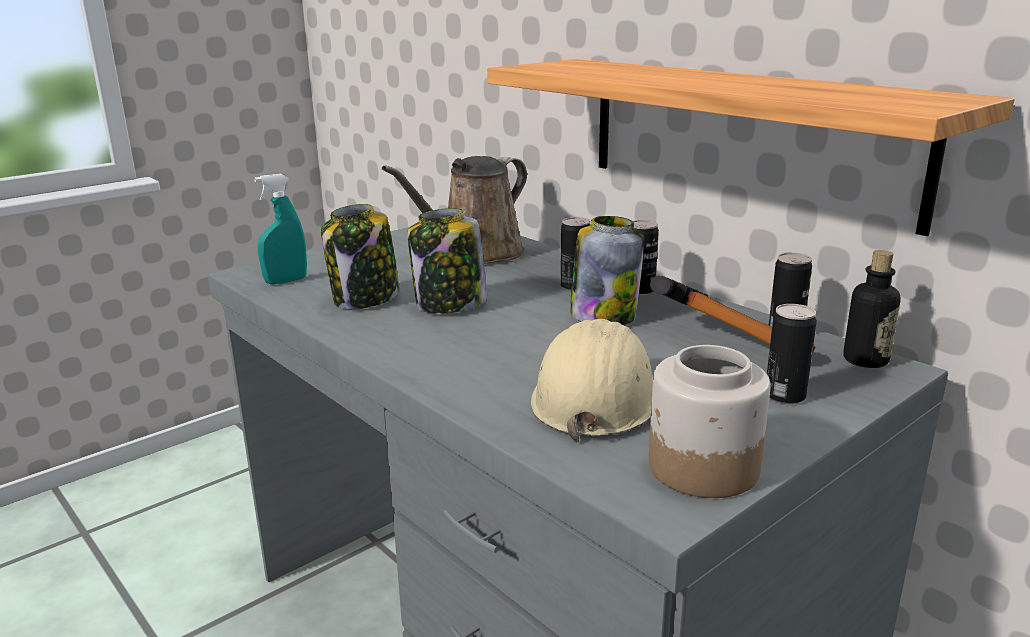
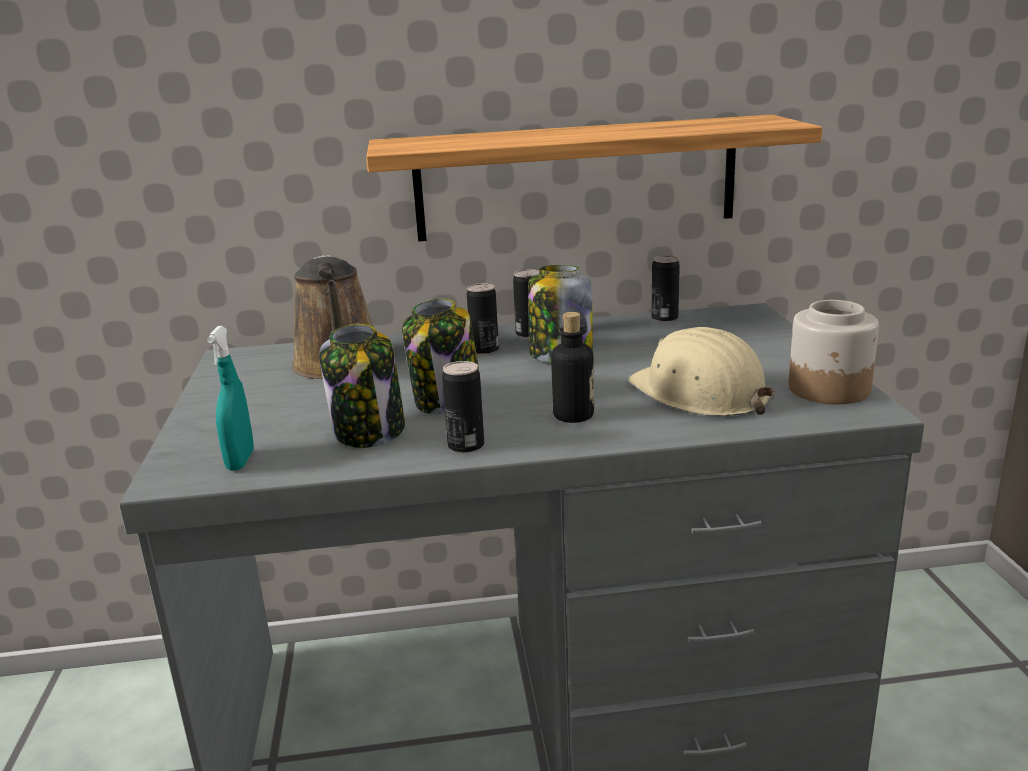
camera: 55 degrees left, 0 degrees up
(732, 341) = (660, 334): hammer -> none
(785, 396) = (756, 344): can -> can (466, 446)
(865, 360) = (730, 313): bottle -> bottle (573, 415)

